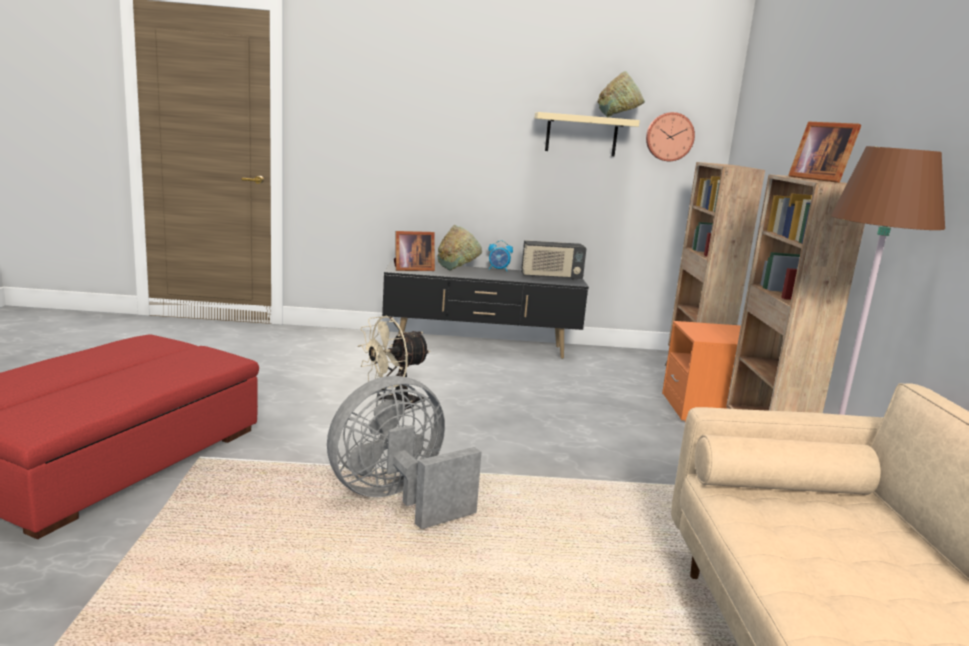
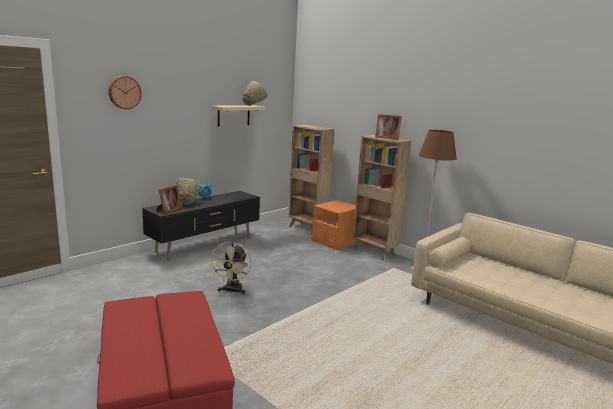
camera: 45 degrees left, 0 degrees up
(397, 499) = (315, 327): grey fan -> none
(551, 277) = (235, 196): radio -> none
(669, 136) = (270, 112): wall clock -> wall clock (124, 92)

